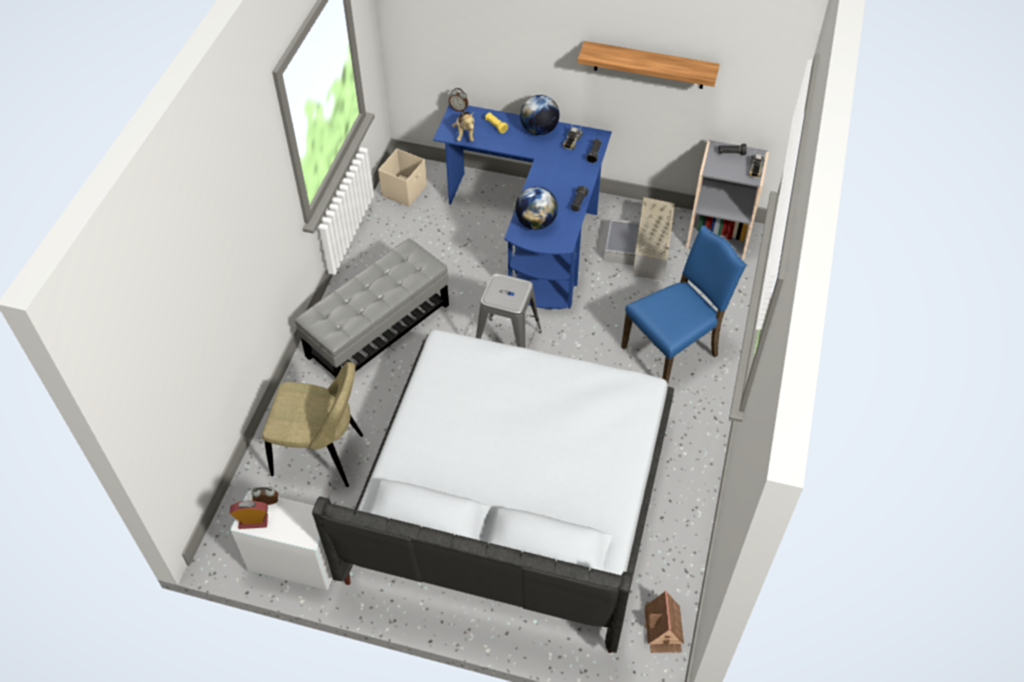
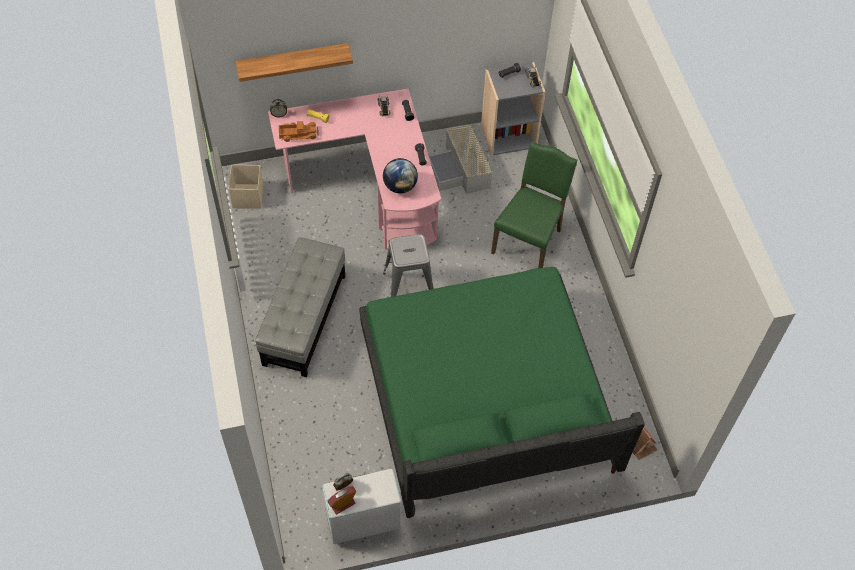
camera: 30 degrees left, 5 degrees up
(322, 456) = (328, 435): beige chair -> none
(465, 133) = (298, 134): plush toy -> toy truck
(511, 501) = (485, 402): grey bed -> green bed
(534, 230) = (370, 187): blue desk -> pink desk
(539, 130) = (353, 108): globe -> none
(649, 65) = (432, 30): shelf -> shelf (293, 61)
(673, 352) = (529, 241): blue chair -> green chair

